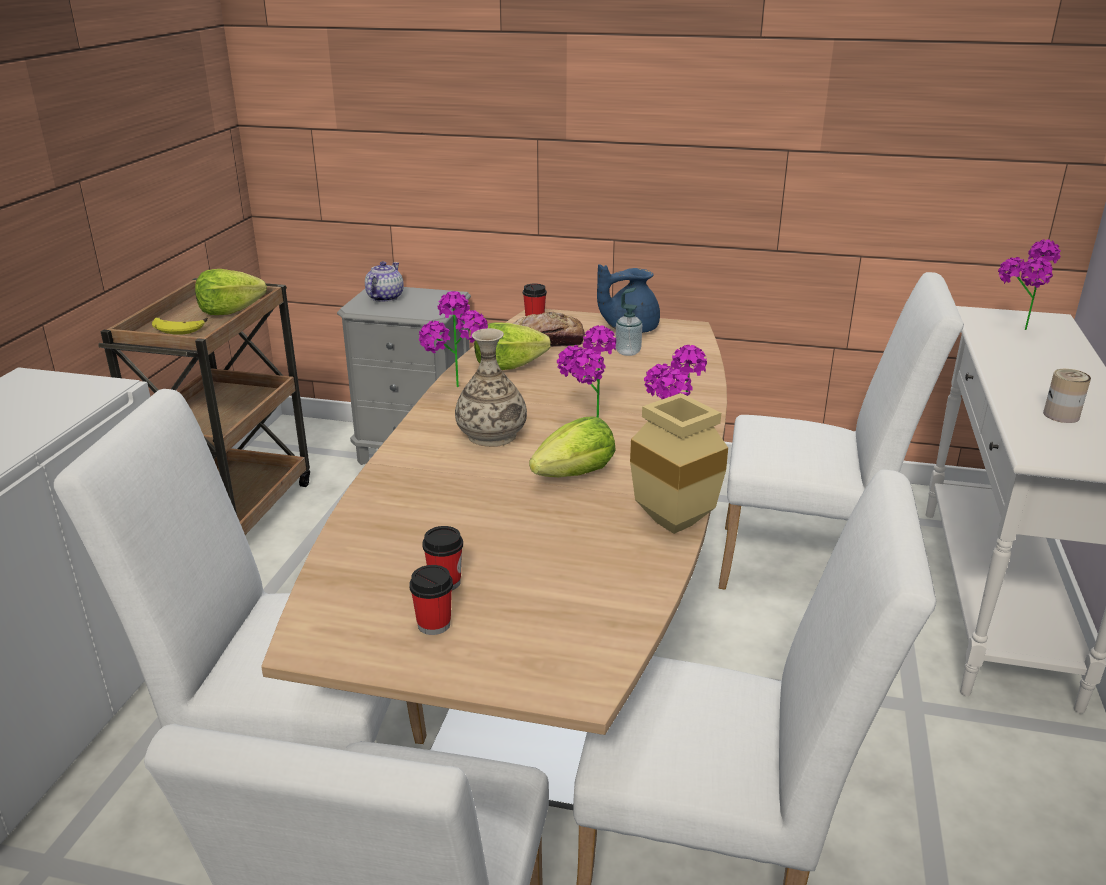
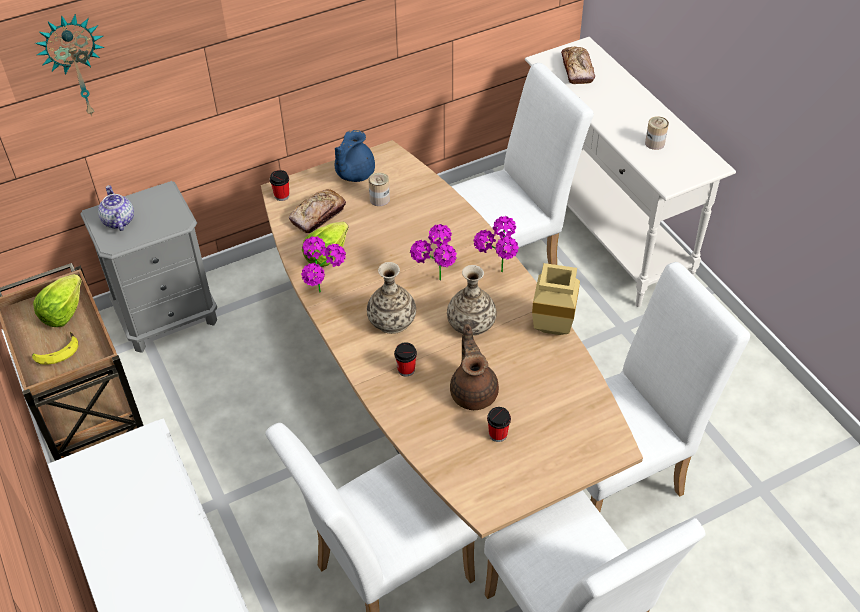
camera: 40 degrees left, 20 degrees up
(398, 106) = (75, 65): none -> wall clock
(434, 624) = (523, 460): cup -> cup (406, 369)
(482, 530) = (474, 392): none -> brown teapot
(575, 475) = (471, 324): lettuce -> vase
(628, 352) = (379, 199): soap dispenser -> can
(1016, 331) = (577, 70): potted plant -> bread

